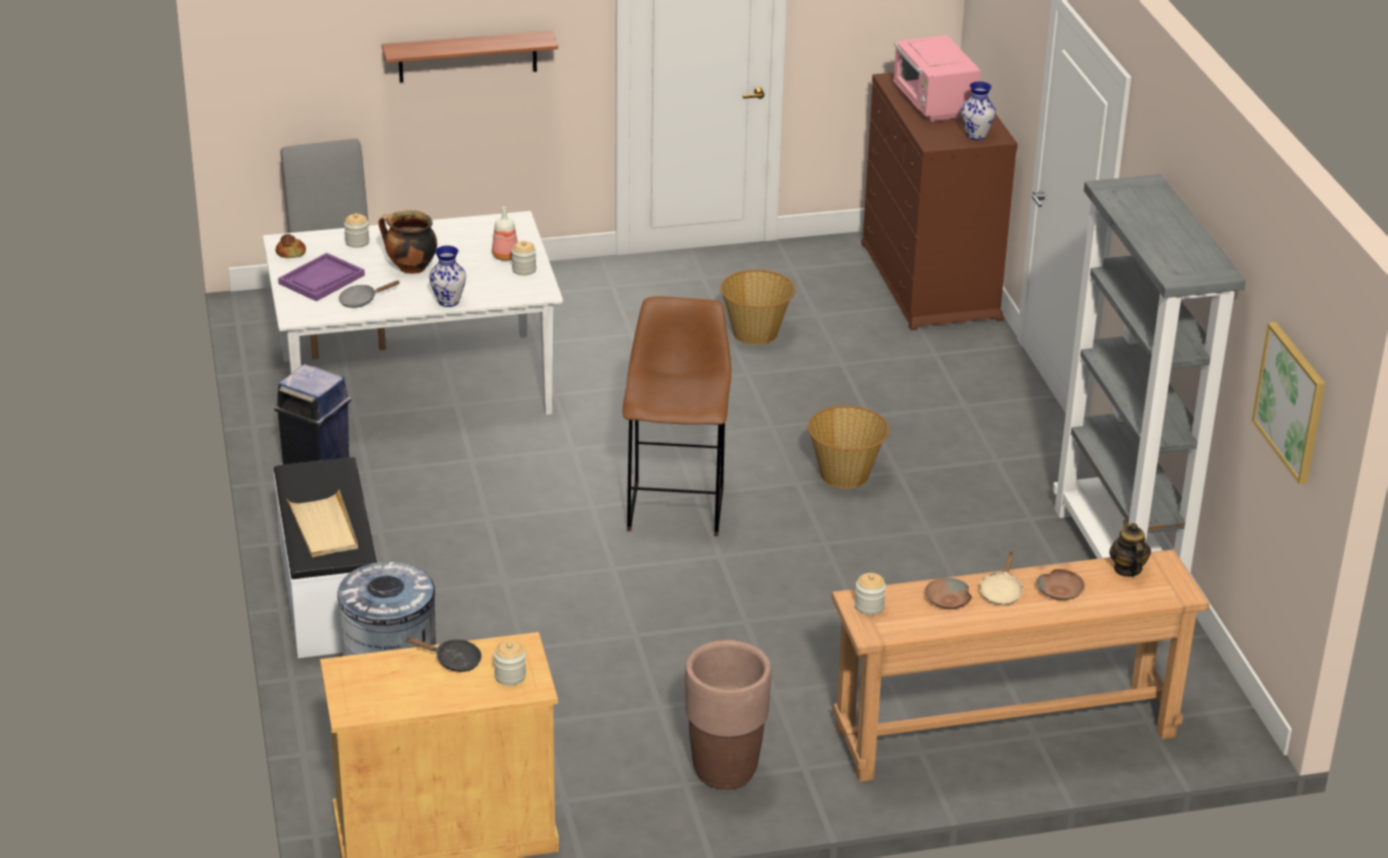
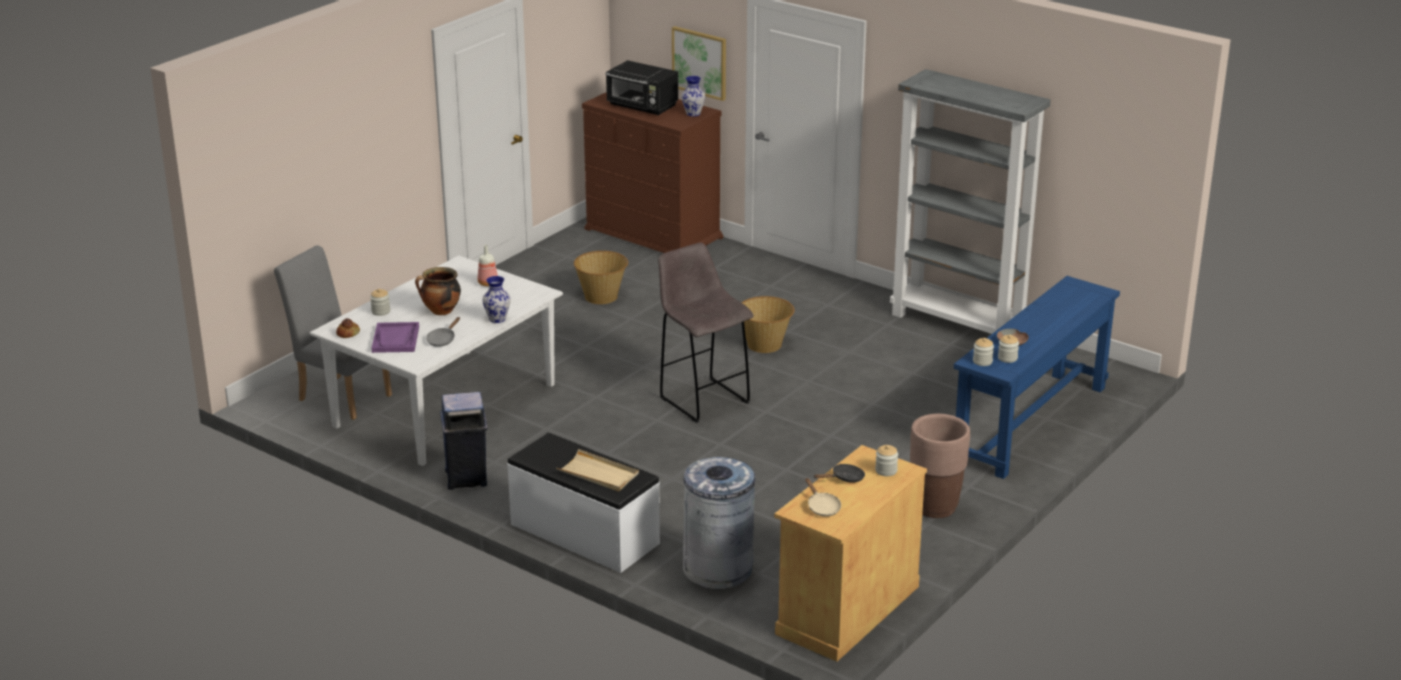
camera: 40 degrees left, 5 degrees down
(467, 56) = (358, 163): shelf -> none
(524, 270) = (512, 286): jar -> jar (1007, 358)
(676, 507) = (703, 399): brown stool -> grey stool
(933, 104) = (642, 106): pink microwave -> black microwave
(1001, 591) = (1027, 327): beige frying pan -> beige frying pan (822, 507)
(1005, 731) = (1030, 423): brown console table -> blue console table
(1061, 591) = (1052, 315): brown bowl -> none
(1127, 569) = (1063, 292): teapot -> none
(1291, 402) = (1120, 155): picture -> picture (700, 62)

